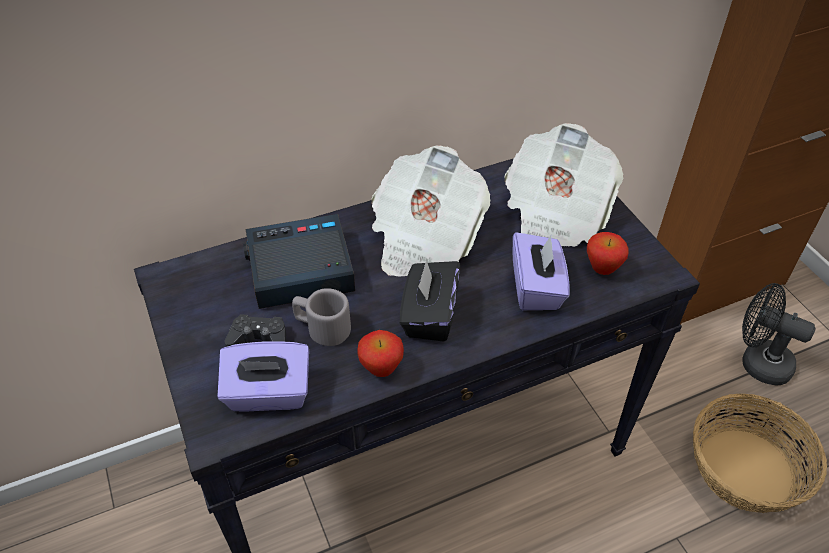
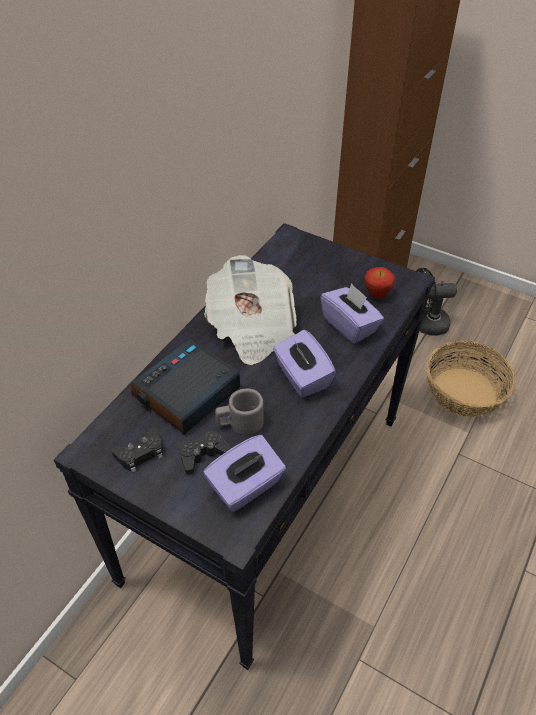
camera: 35 degrees left, 0 degrees up
(207, 305) = (140, 453): none -> black game controller
(381, 370) = (304, 428): apple -> none
(429, 316) = (302, 377): black tissue box -> purple tissue box
(555, 214) = (319, 273): newspaper -> none

